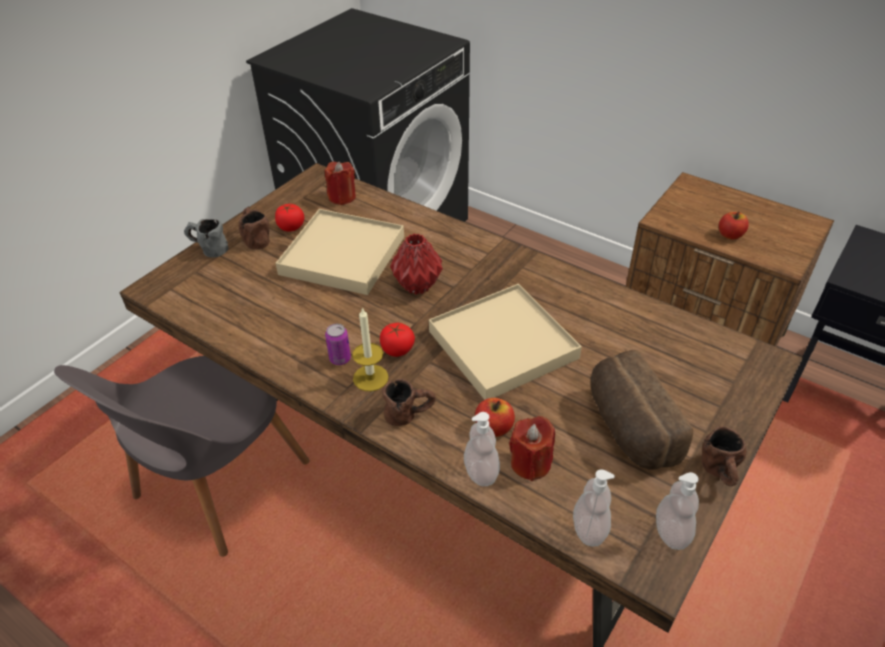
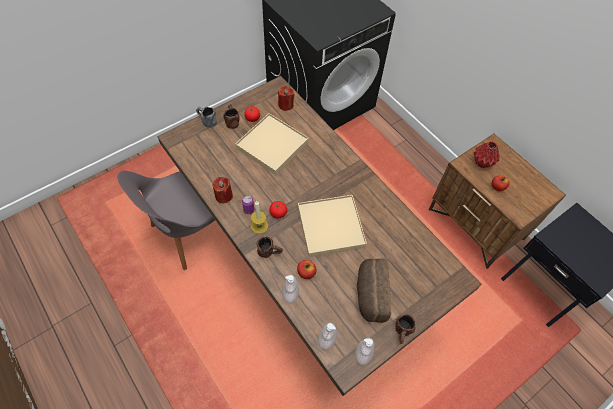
camera: 15 degrees right, 15 degrees up
(417, 286) = (302, 177): red vase -> red vase (481, 163)
(530, 463) = (315, 297): red candle -> red candle (223, 195)

